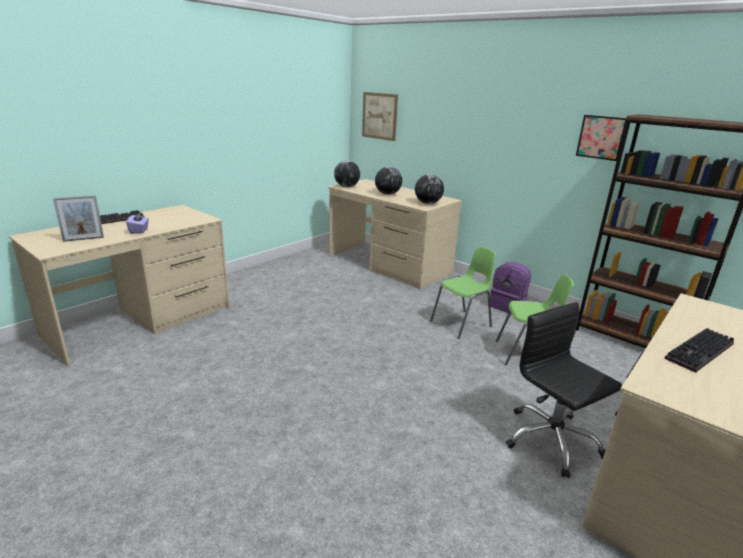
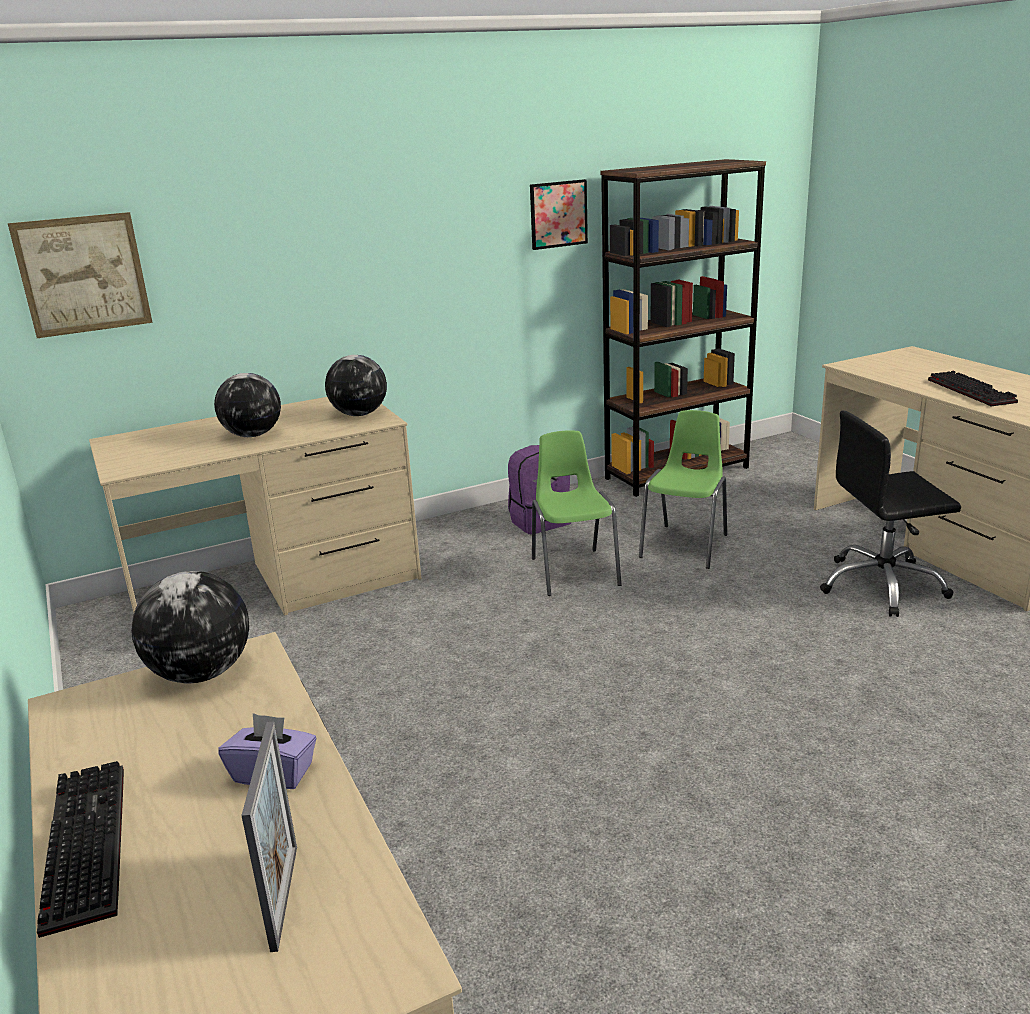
camera: 65 degrees left, 0 degrees up
(346, 187) = (137, 464): globe -> globe (201, 674)

